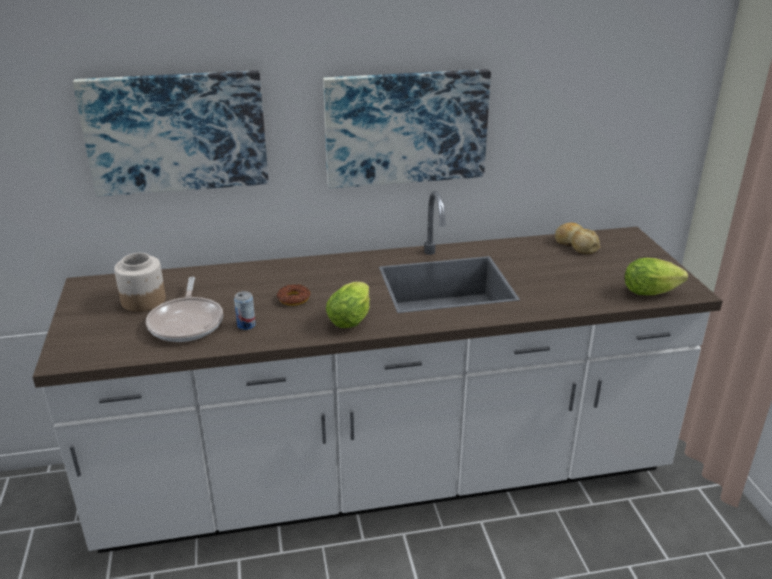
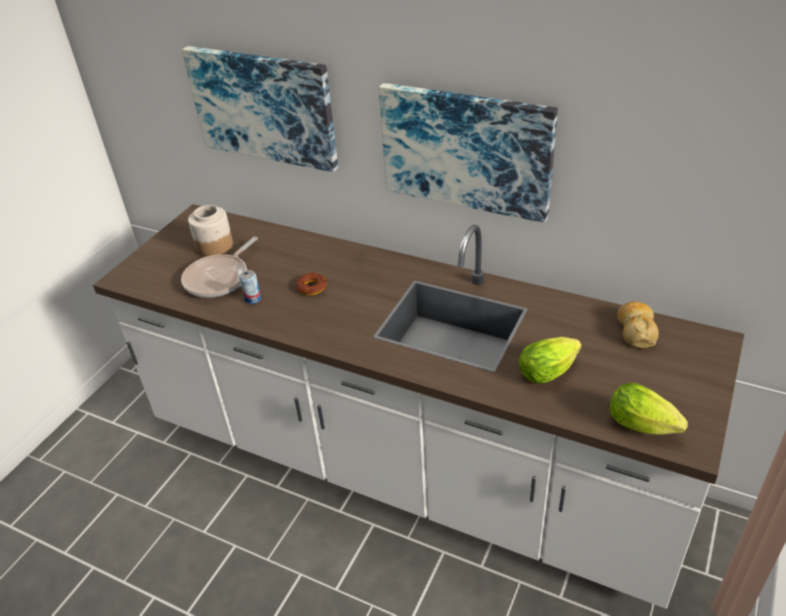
camera: 40 degrees right, 10 degrees up
(352, 318) = (332, 326): lettuce -> lettuce (550, 371)

